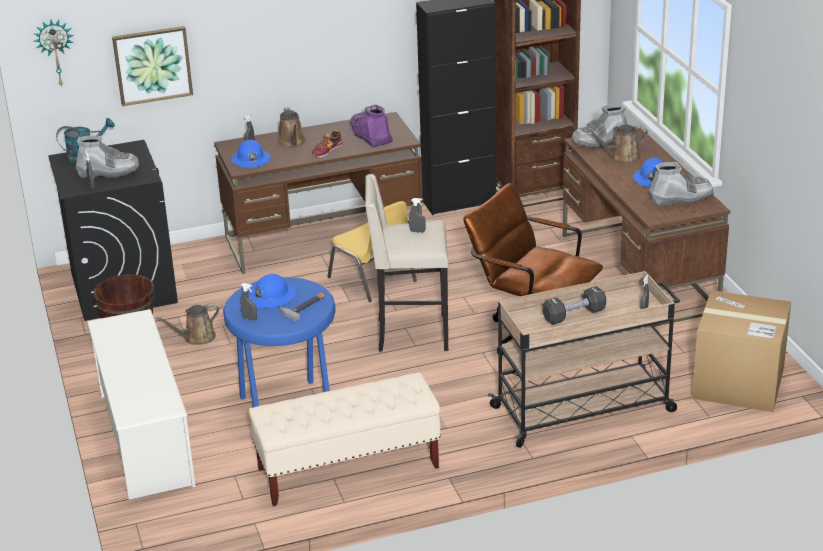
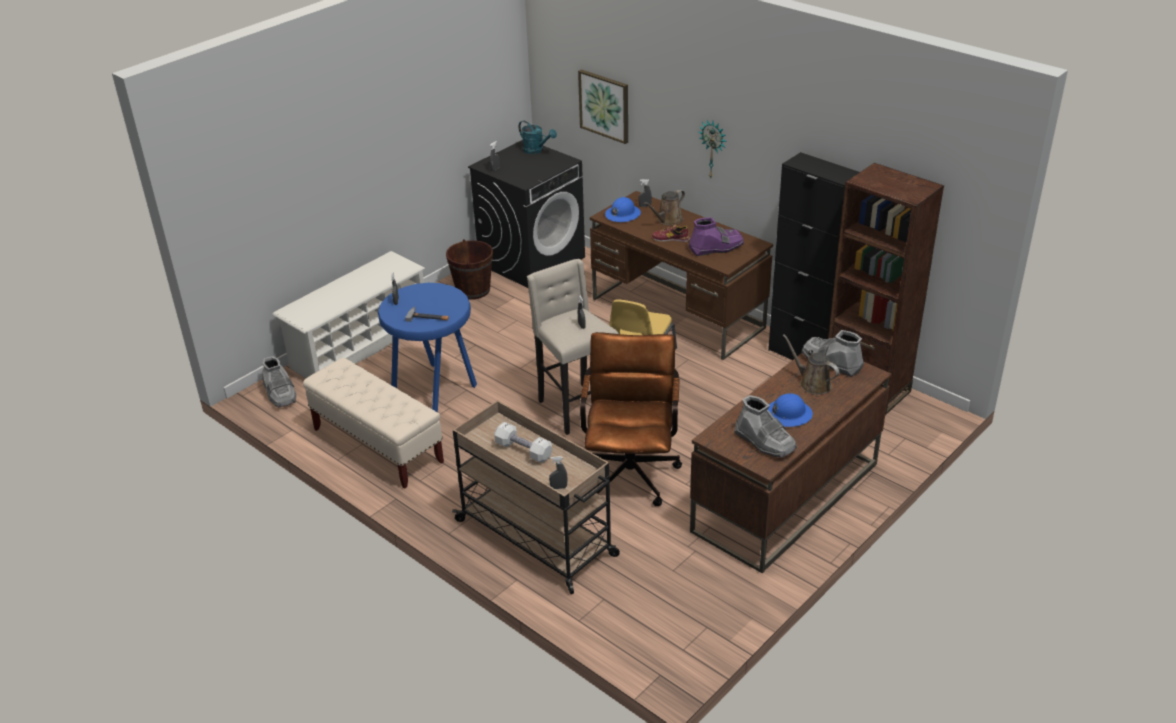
camera: 60 degrees right, 5 degrees up
(55, 52) = (547, 64): wall clock -> wall clock (713, 148)
(109, 172) = (520, 167): grey boot -> grey boot (280, 395)
(197, 338) = (493, 316): brown watering can -> none
(271, 297) = (432, 299): blue hard hat -> none
(370, 136) = (716, 248): purple boot -> purple boot turned 45 degrees clockwise
(574, 315) = (523, 451): black dumbbell -> white dumbbell
(738, 383) = (649, 623): cardboard box -> none

